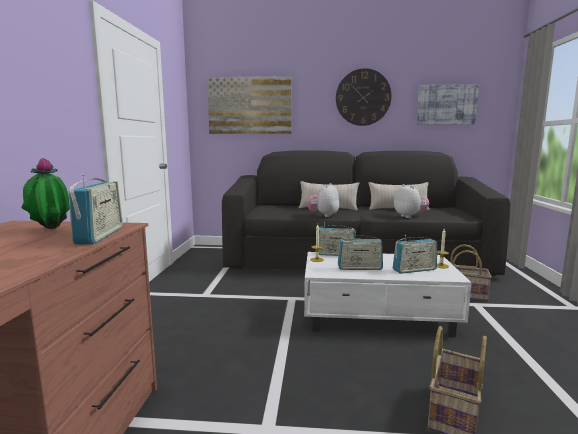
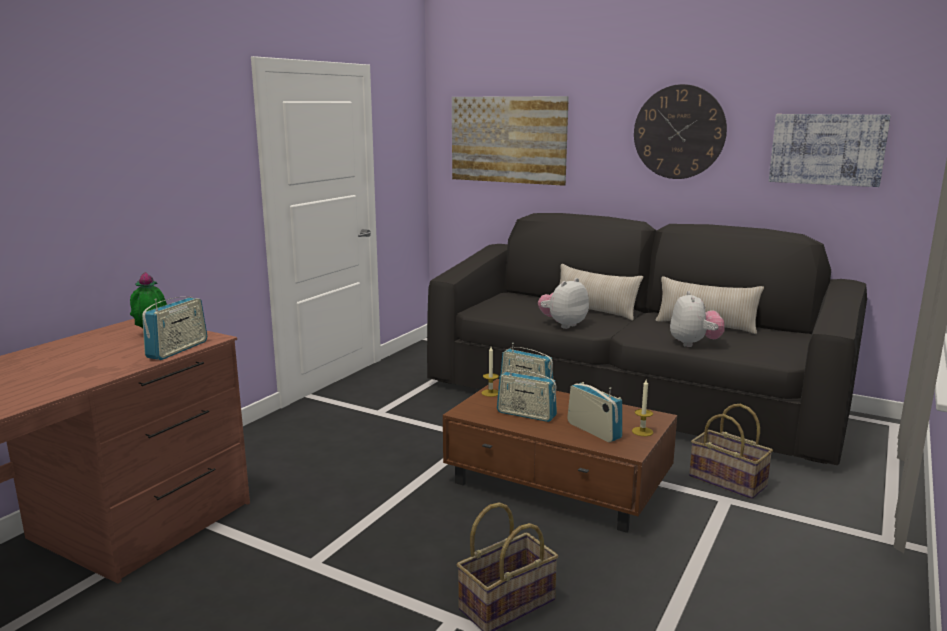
camera: 25 degrees right, 5 degrees up
(378, 316) = (559, 483): white coffee table -> brown coffee table
(414, 270) = (593, 431): radio -> radio turned 135 degrees counterclockwise

